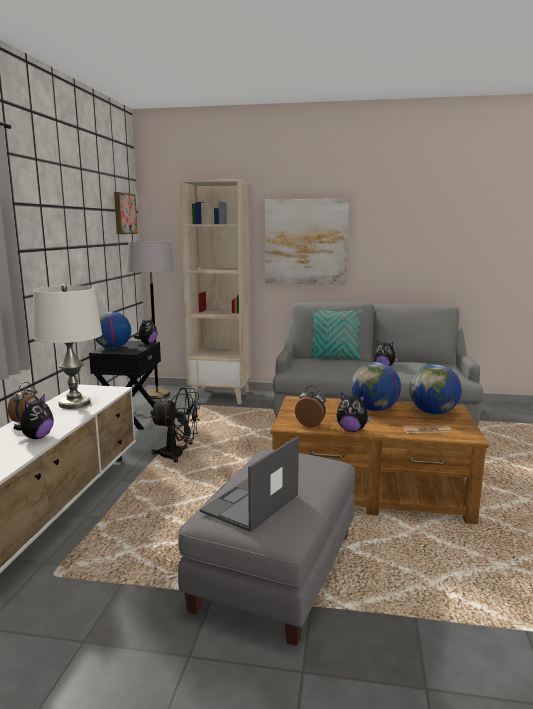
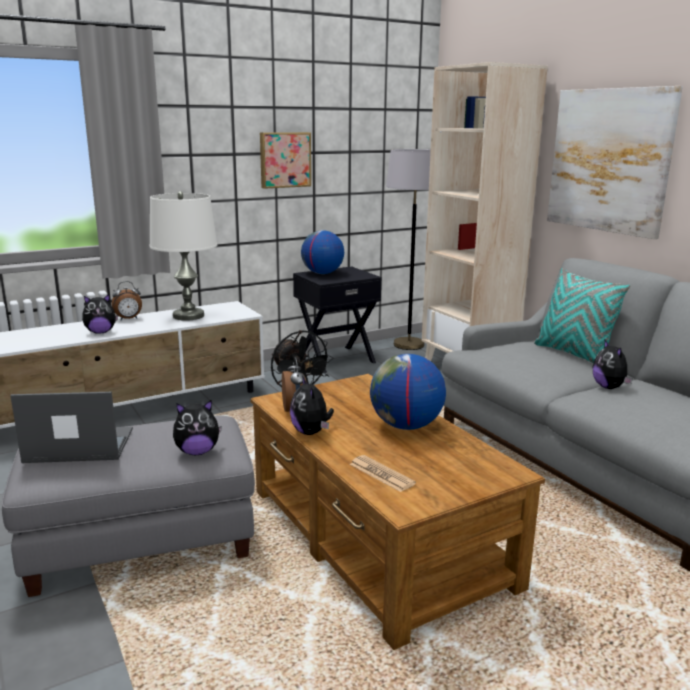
camera: 50 degrees right, 5 degrees up
(124, 213) = (398, 113): picture -> picture (284, 159)
(147, 343) = (363, 276): plush toy -> plush toy (197, 452)
(433, 413) = (462, 462): globe -> none

